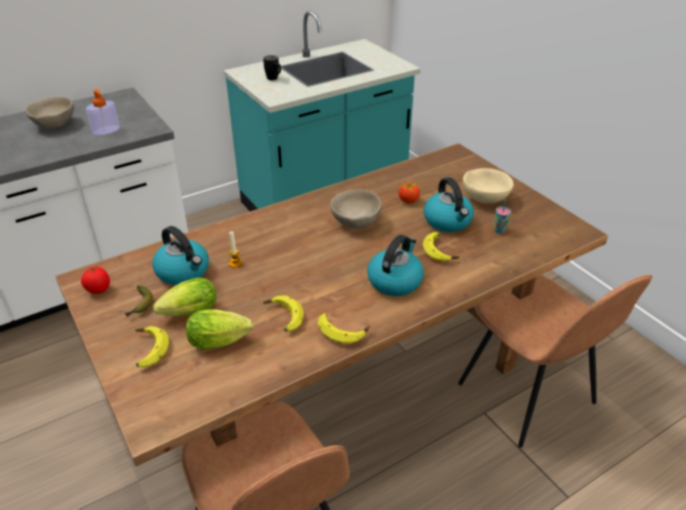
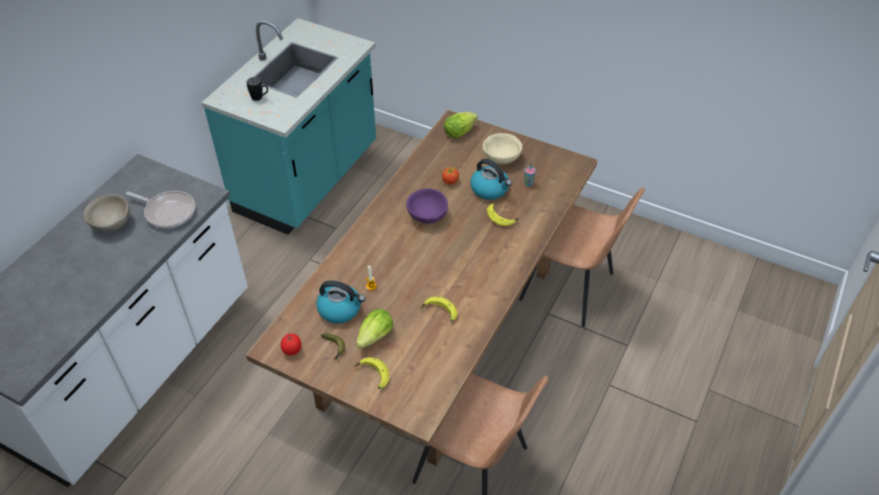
camera: 30 degrees left, 10 degrees up
(106, 130) = (168, 212): soap dispenser -> frying pan
(222, 341) = (415, 347): lettuce -> lettuce (461, 131)
(342, 330) = (483, 304): banana -> none
(355, 222) = (427, 216): beige bowl -> purple bowl
(395, 281) = (489, 253): kettle -> none

